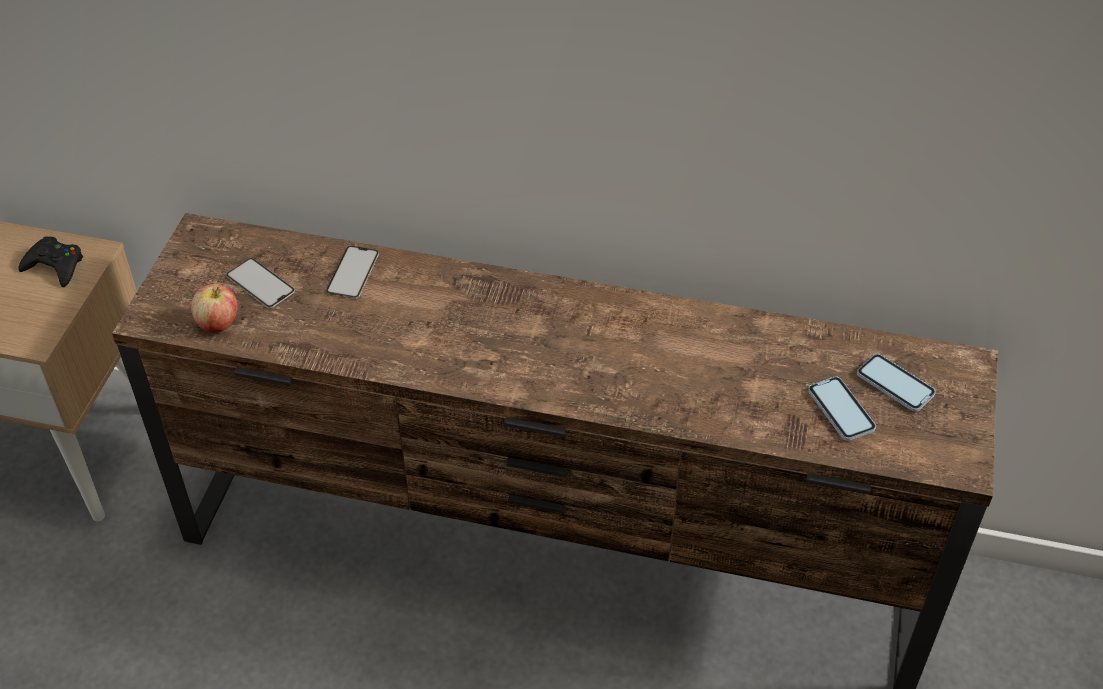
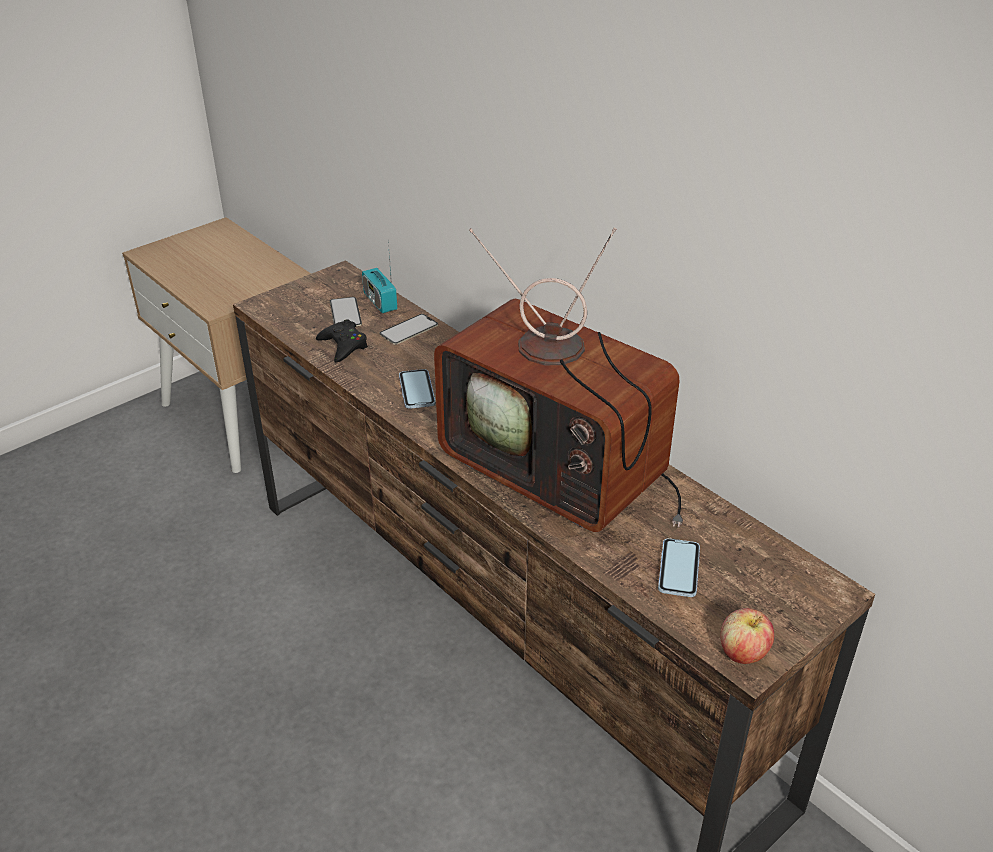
camera: 35 degrees right, 10 degrees down
(55, 266) = (267, 275): black game controller -> black game controller (343, 346)
(218, 324) = (296, 324): apple -> apple (742, 653)
(284, 251) = (380, 302): none -> radio
(658, 364) = (561, 472): none -> television
(895, 384) = (747, 574): phone -> phone (417, 390)

